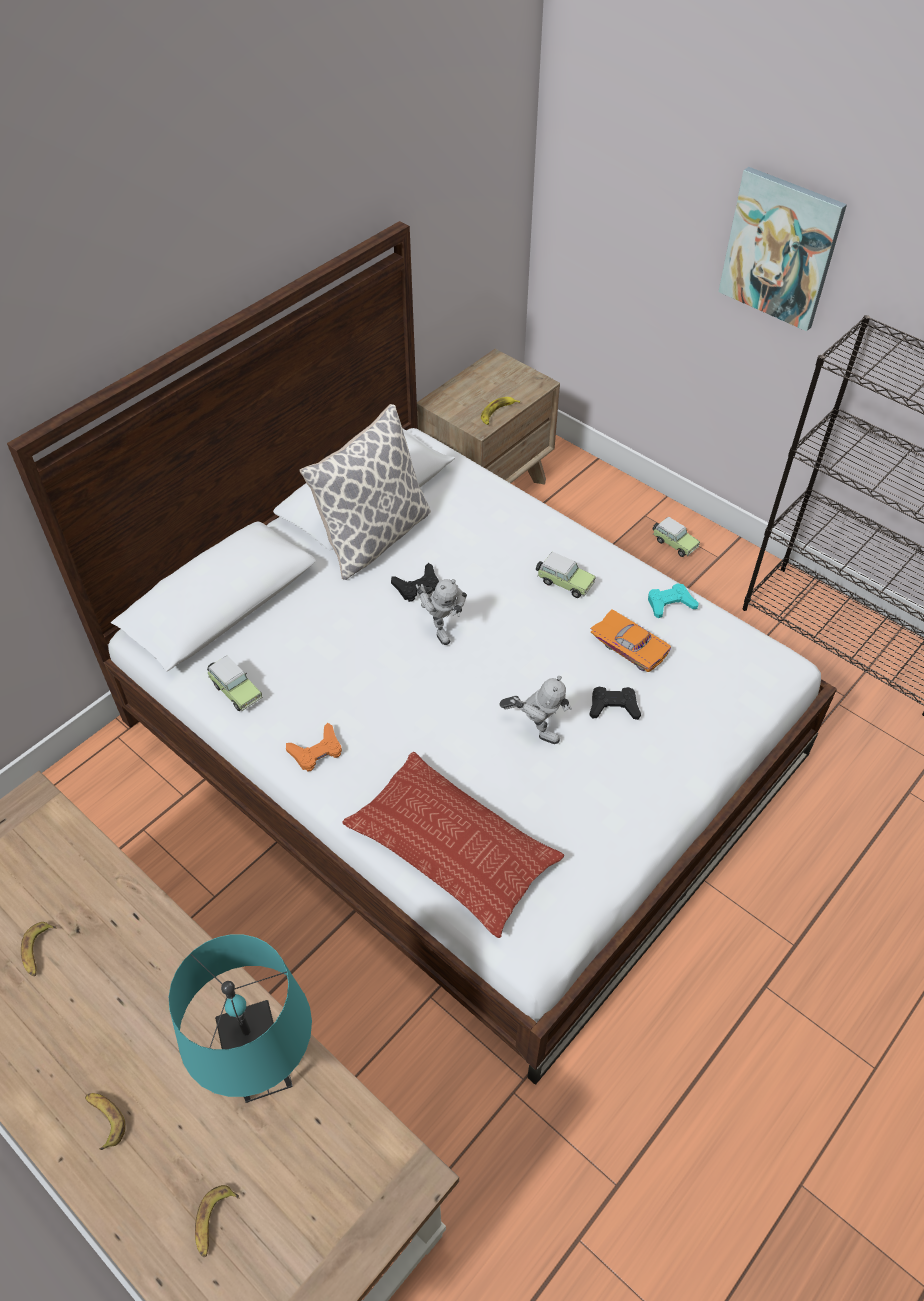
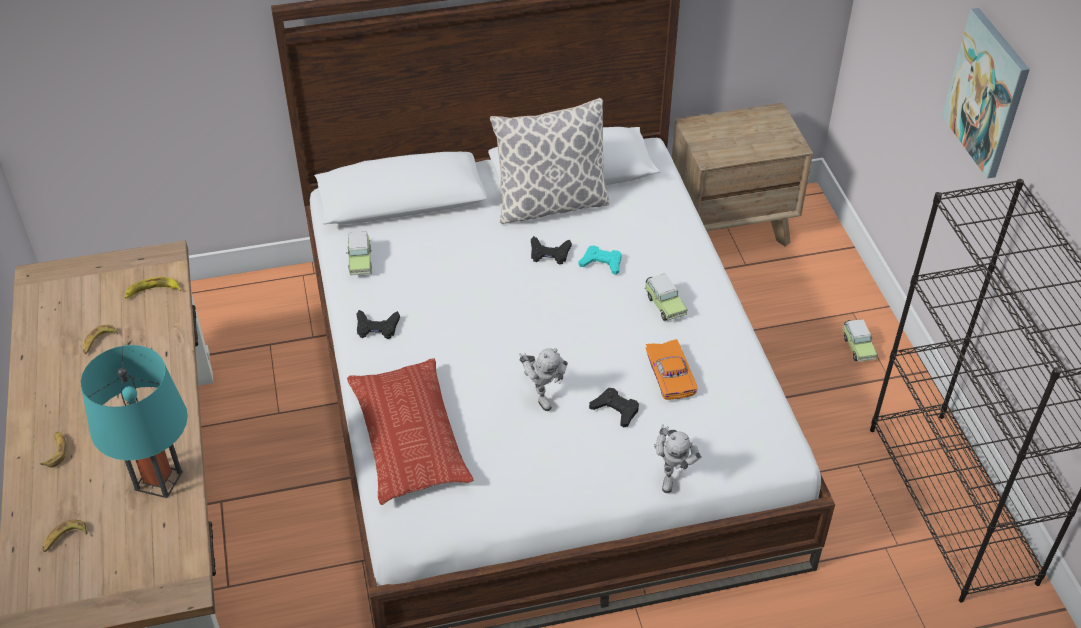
camera: 35 degrees right, 5 degrees down
(316, 751) = (377, 328): orange game controller -> black game controller
(440, 627) = (538, 289): toy robot -> toy robot (672, 474)
(497, 413) = (734, 154): banana -> banana (152, 291)
(670, 604) = (736, 362): turquoise game controller -> turquoise game controller (601, 263)

